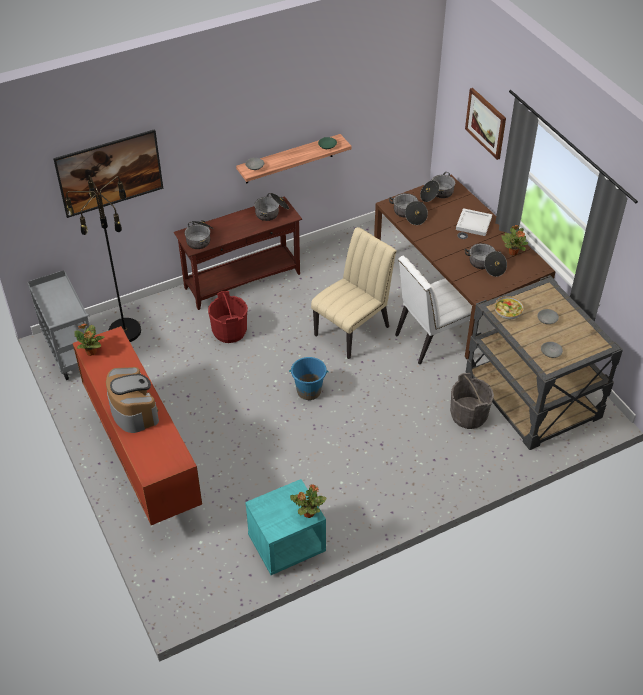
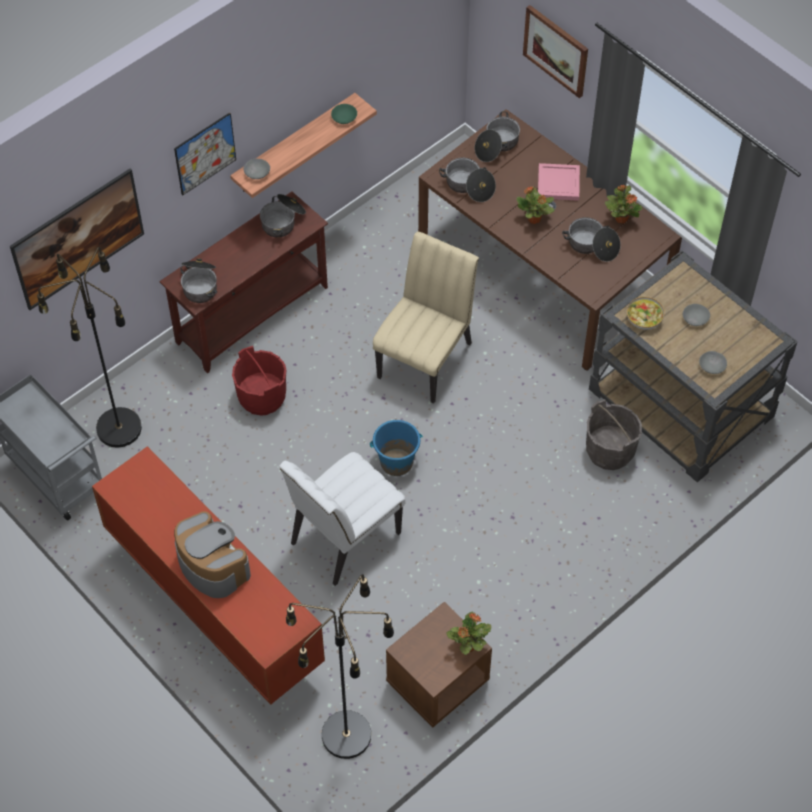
camera: 15 degrees left, 10 degrees up
(91, 352) = (123, 494): potted plant -> potted plant (534, 219)
(205, 567) = (346, 736): none -> floor lamp
(216, 140) = (205, 153): none -> picture
(286, 545) = (437, 682): turquoise nightstand -> brown nightstand
(433, 338) = (533, 348): white chair -> white chair (346, 537)
(473, 224) = (557, 184): white tray -> pink tray

